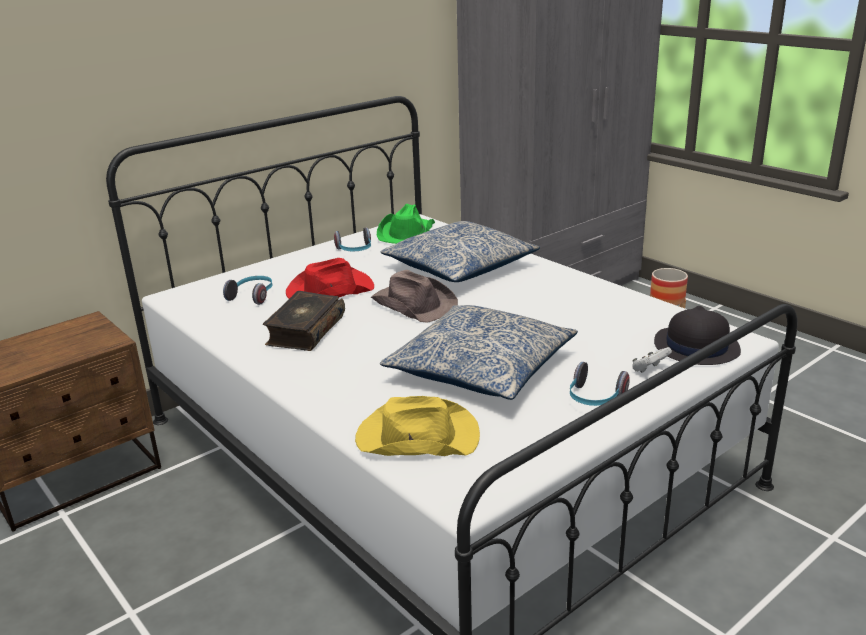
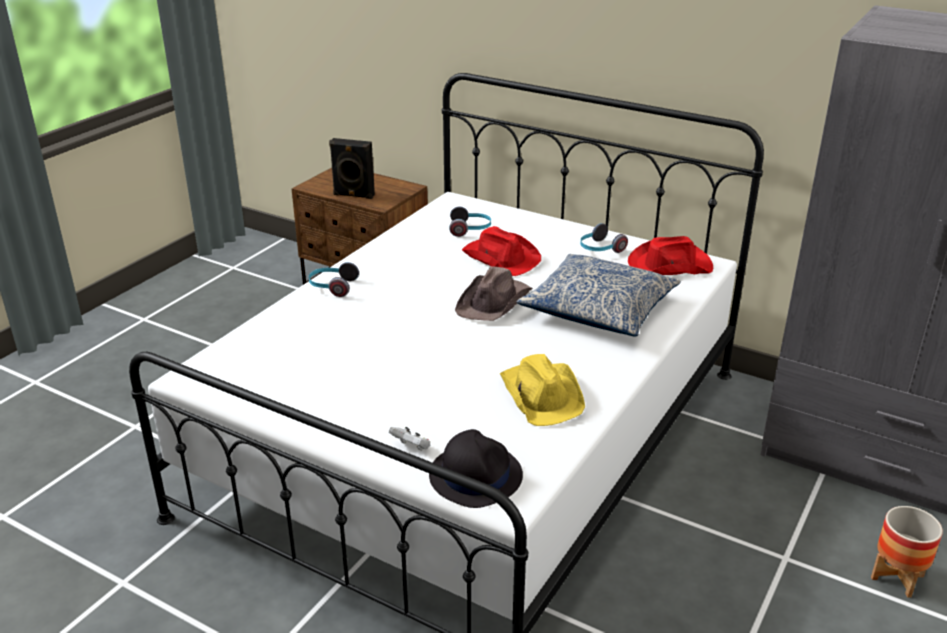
camera: 70 degrees right, 5 degrees up
(60, 355) = (353, 195): none -> black speaker
(304, 331) = (417, 265): book -> none
(406, 233) = (668, 265): green hat -> red hat
(416, 437) = (264, 345): yellow hat -> yellow hat (542, 394)
(480, 368) = (381, 355): pillow -> none
(594, 399) = (344, 420): headphones -> headphones (332, 287)

